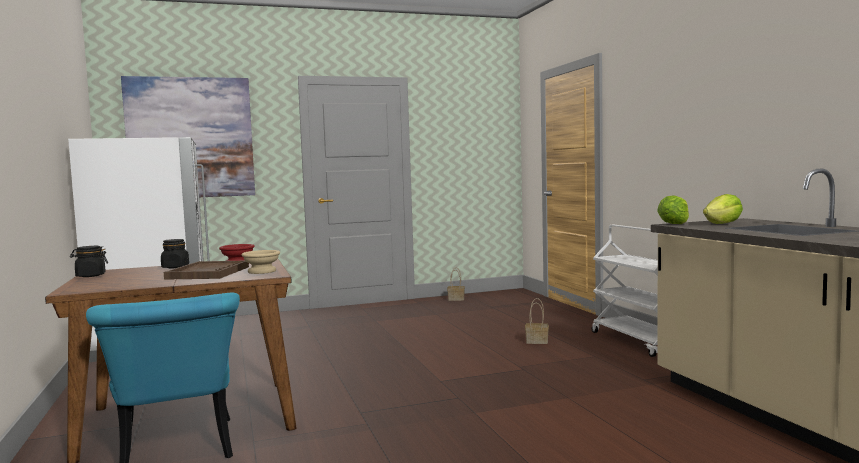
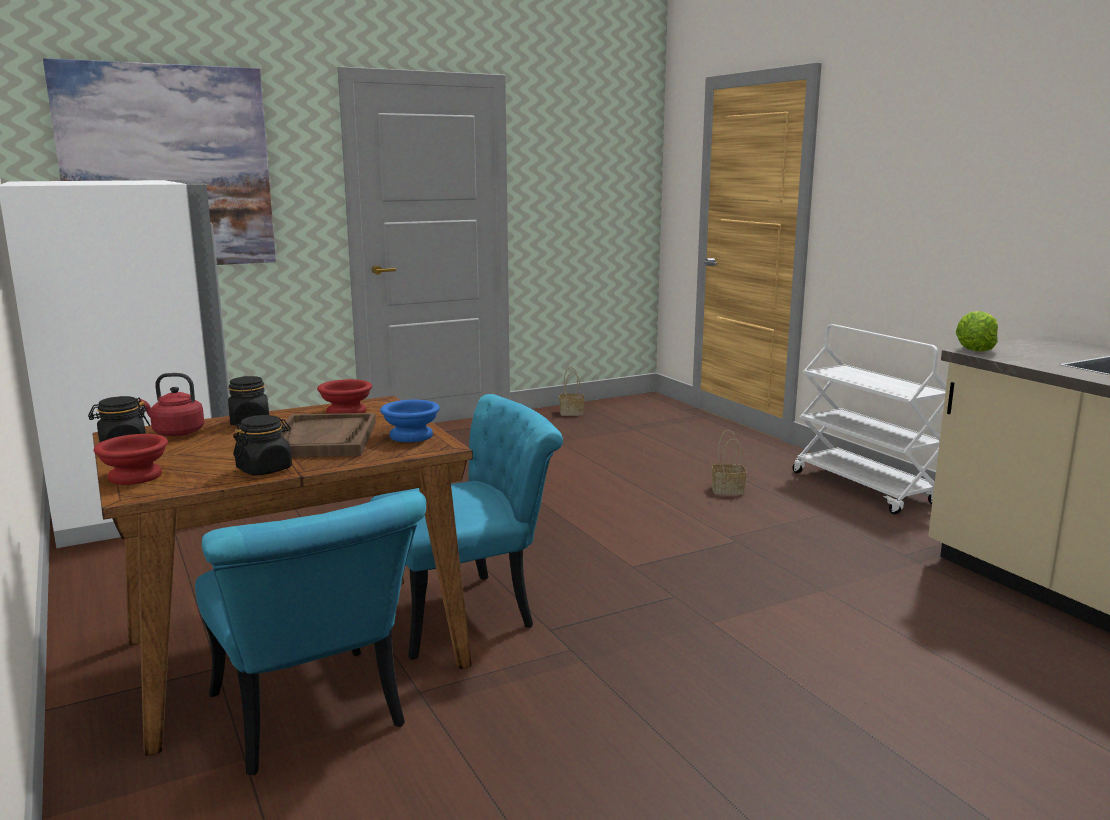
camera: 10 degrees left, 10 degrees up
(81, 285) = (137, 476): none -> red bowl
(127, 271) = (176, 433): none -> red kettle
(156, 283) = (264, 469): none -> black jar
(263, 271) = (413, 436): beige bowl -> blue bowl
(314, 400) = (468, 610): none -> turquoise chair
(723, 224) = (1042, 352): lettuce -> none

